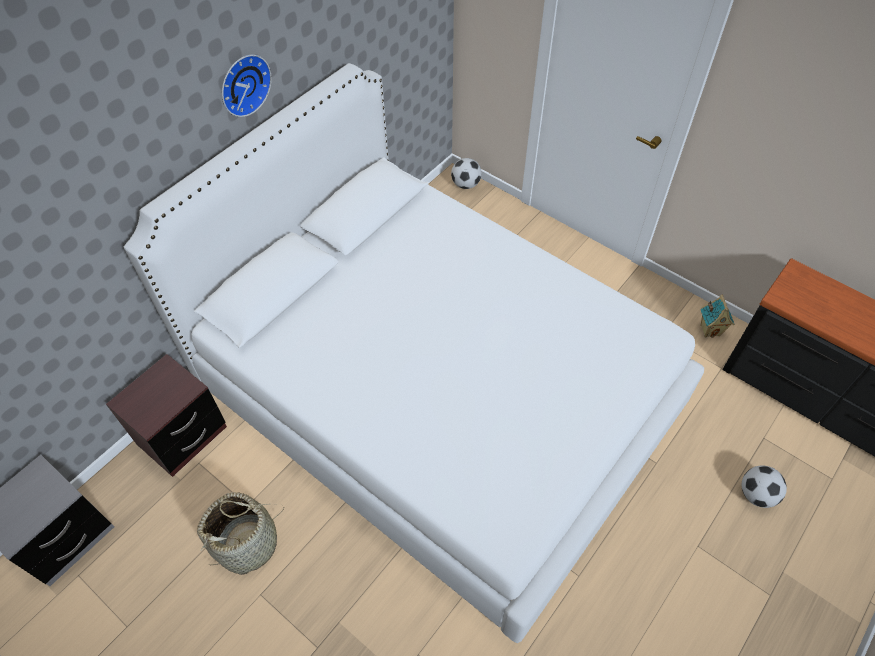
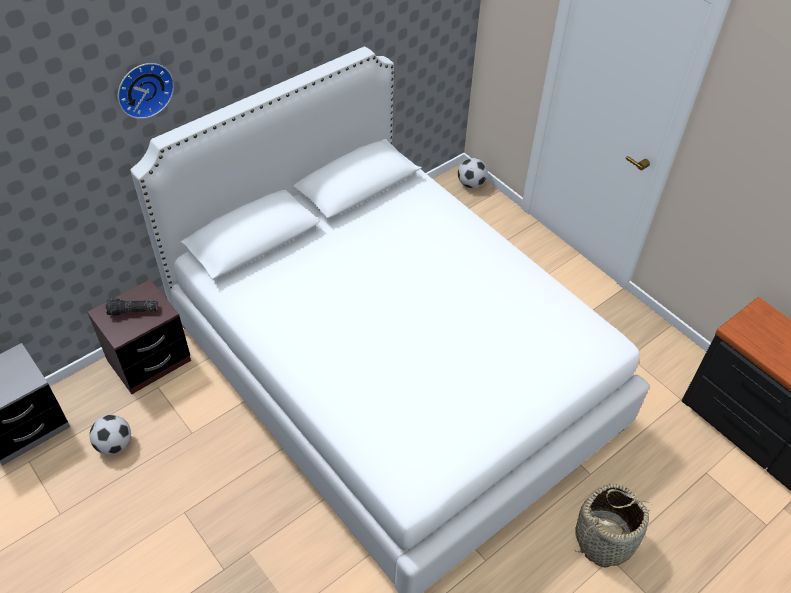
camera: 10 degrees right, 5 degrees down
(156, 394) = (133, 312): none -> flashlight
(243, 84) = (262, 48): wall clock -> wall clock (143, 88)
(248, 543) = (184, 466): basket -> basket (605, 539)
(710, 330) = (679, 361): toy house -> none
(756, 494) = (684, 523): football -> football (115, 444)

